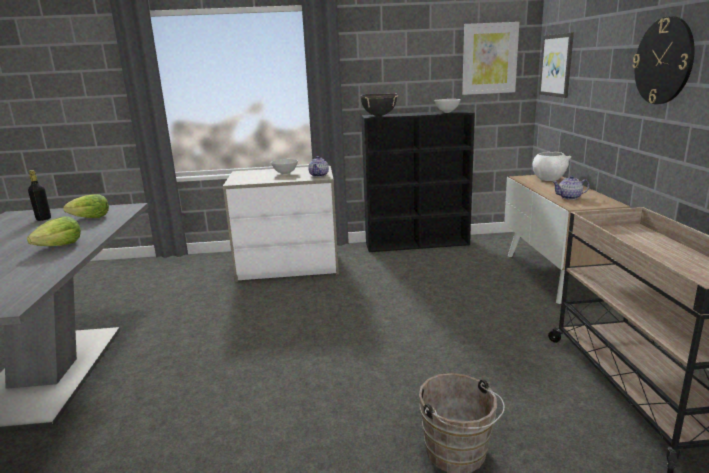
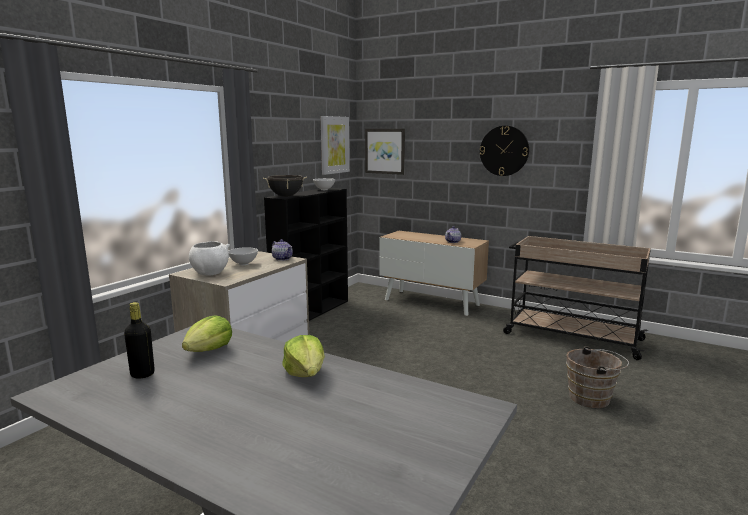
camera: 55 degrees left, 5 degrees down
(549, 179) = (408, 234): white bowl -> white bowl (210, 273)

